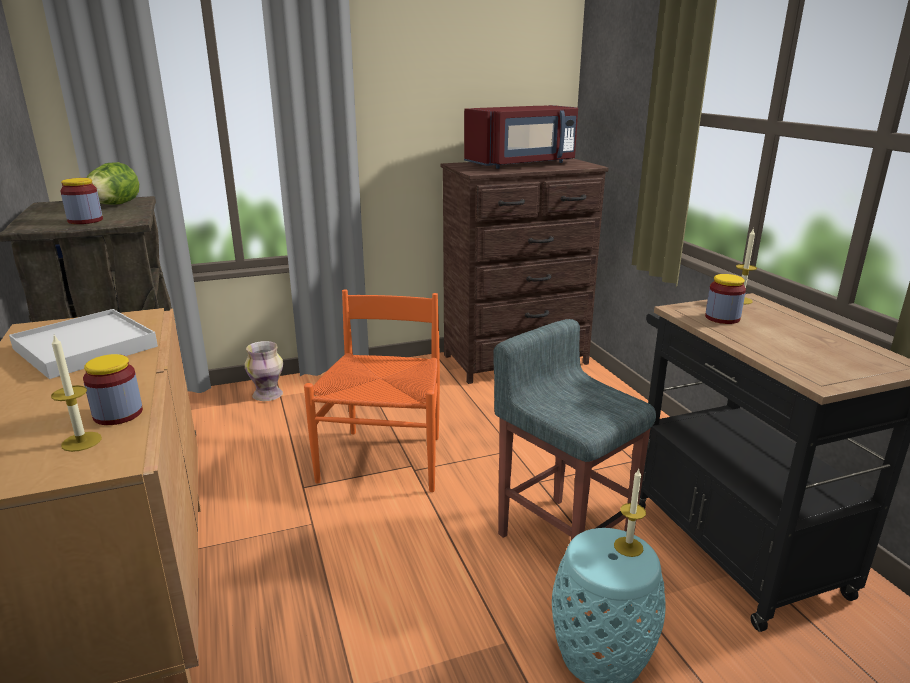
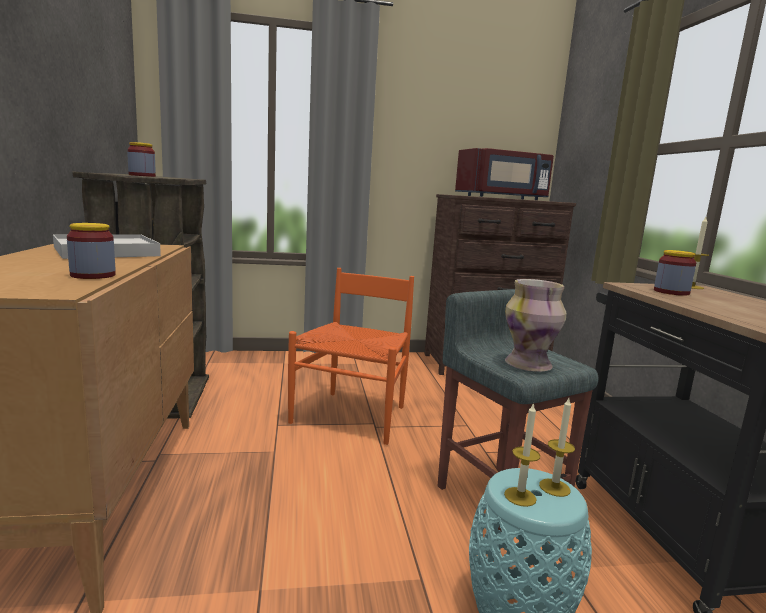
camera: 10 degrees right, 10 degrees down
(81, 441) = (48, 282): candle -> candle (520, 496)
(113, 205) = (171, 176): lettuce -> none
(268, 395) = (274, 361): vase -> vase (528, 365)

